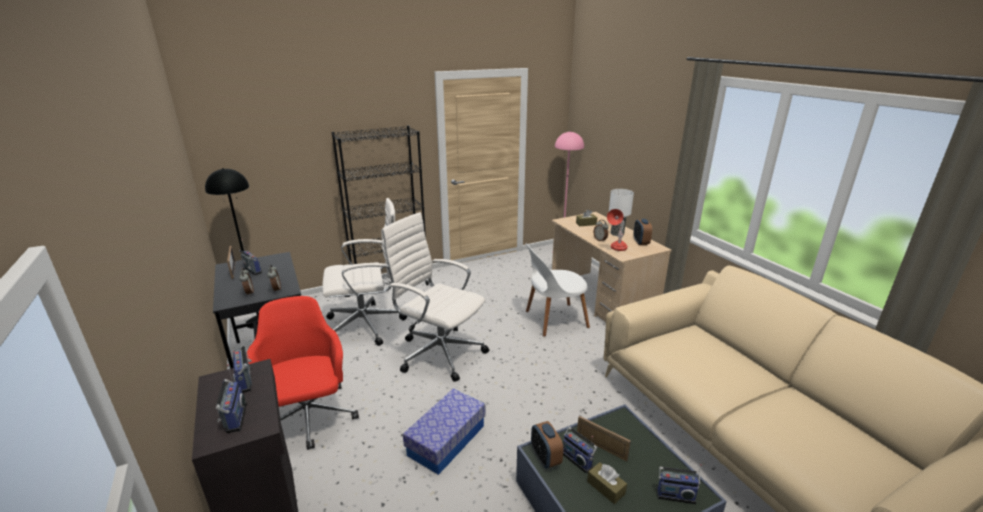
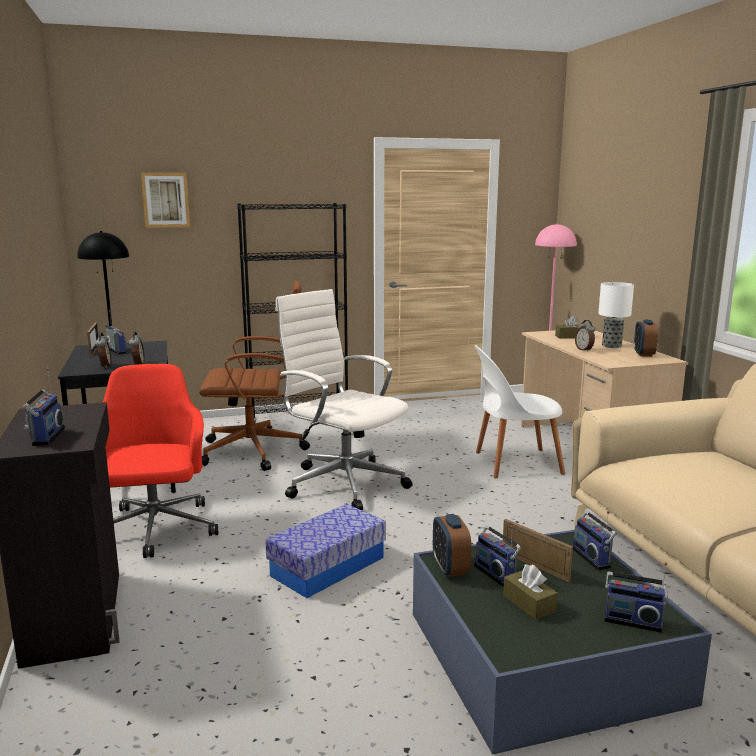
camera: 10 degrees right, 10 degrees down
(245, 380) = (71, 414): radio -> radio (592, 557)
(272, 132) = (165, 200): none -> picture
(367, 325) = (256, 451): white office chair -> brown office chair
(616, 249) = (604, 358): red table lamp -> none

